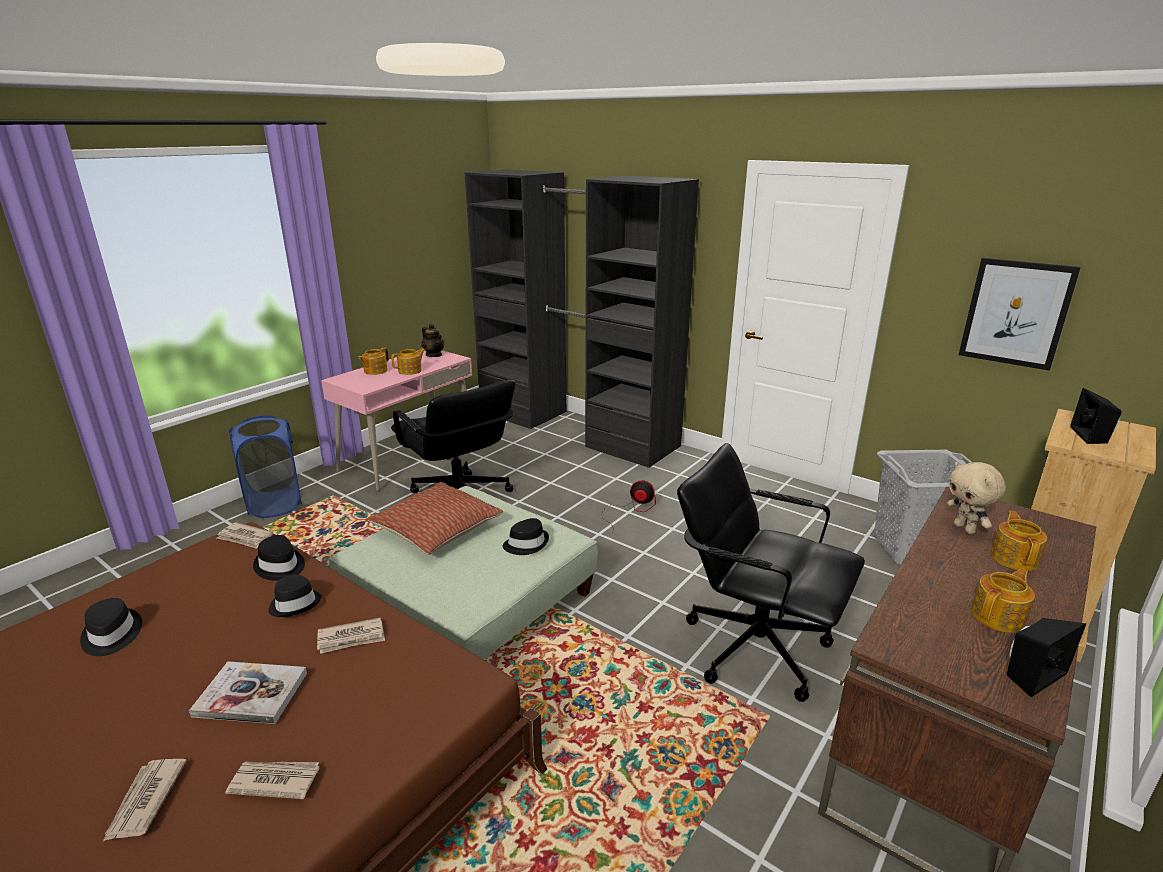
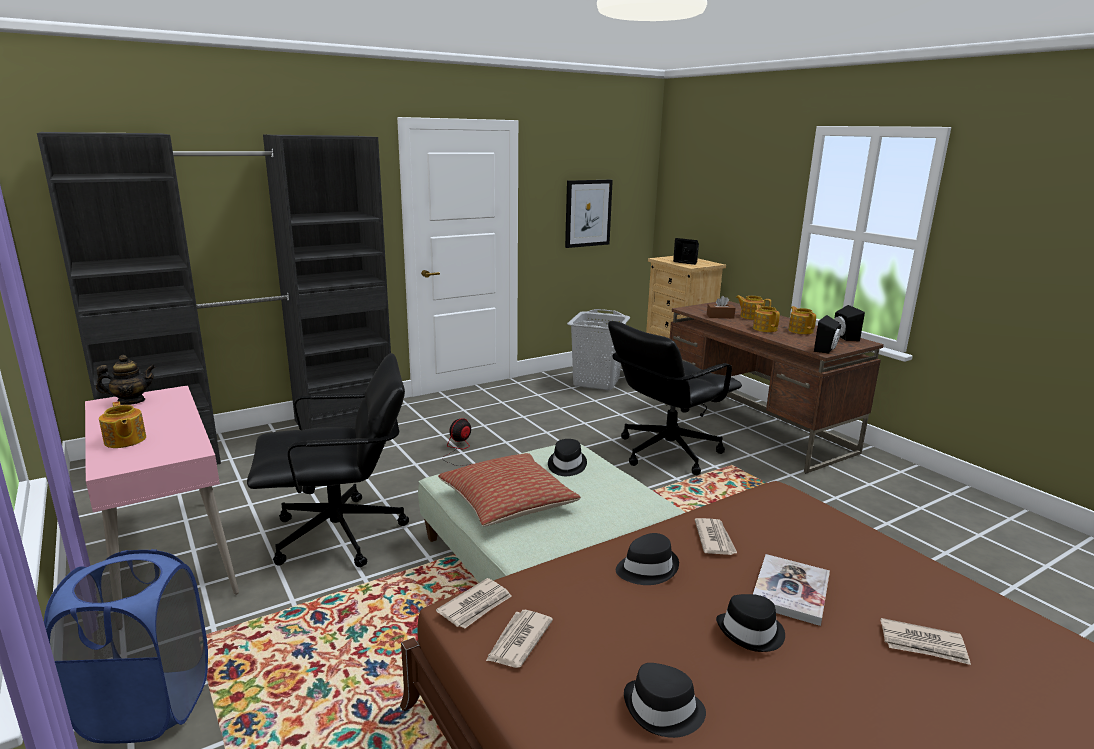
camera: 70 degrees left, 5 degrees down
(274, 780) = (889, 579): newspaper -> newspaper (518, 641)
(280, 566) = (566, 578): black hat -> black hat (751, 632)
(410, 371) = (171, 419): teapot -> teapot (764, 328)
(903, 650) = (827, 350): none -> black speaker
(965, 528) = (720, 316): beige plush toy -> brown tissue box

